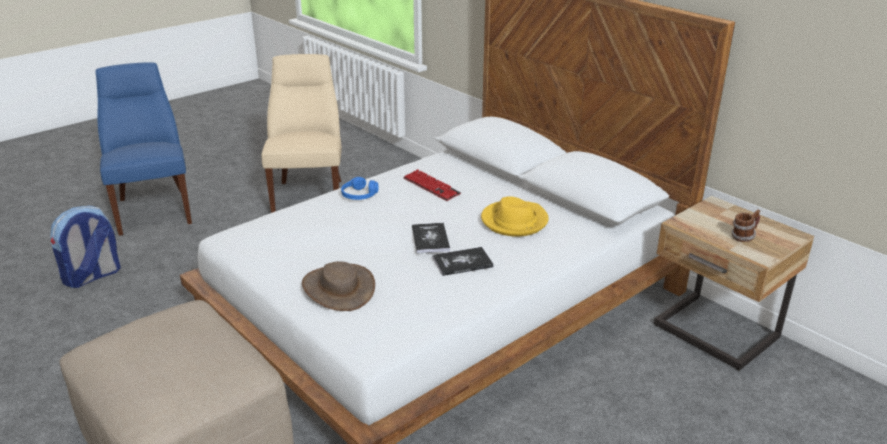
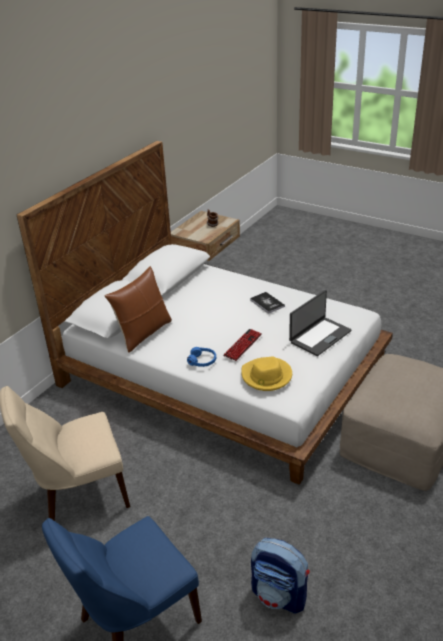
camera: 105 degrees left, 5 degrees up
(339, 288) = (319, 336): brown hat -> laptop
(430, 239) = (248, 318): book -> none
(431, 186) = (175, 333): keyboard -> keyboard (243, 345)
(448, 170) = (143, 333): none -> brown pillow
(514, 221) = (210, 295): yellow hat -> yellow hat (266, 376)

